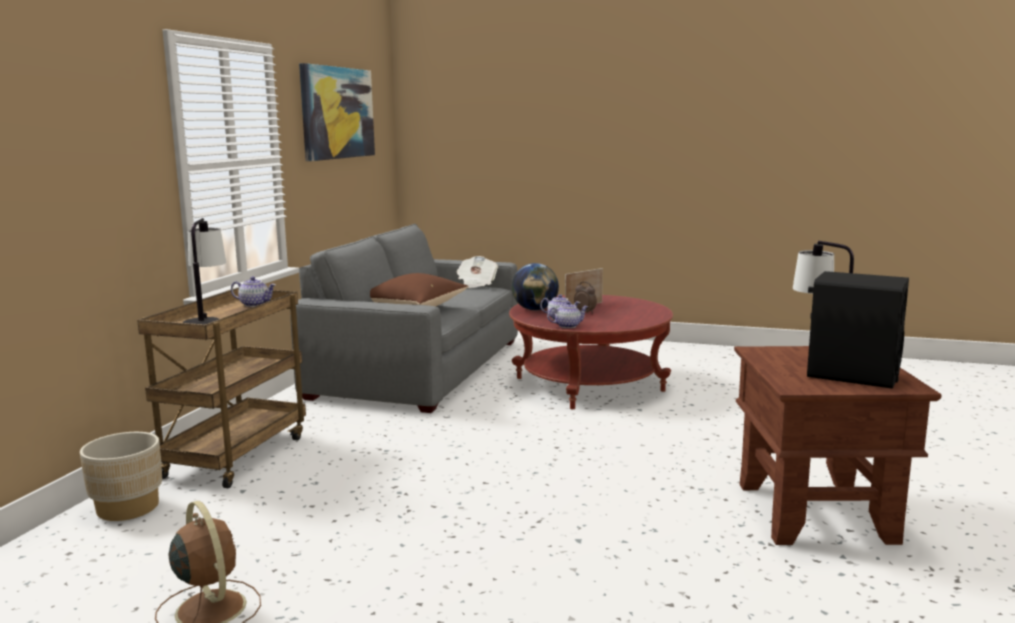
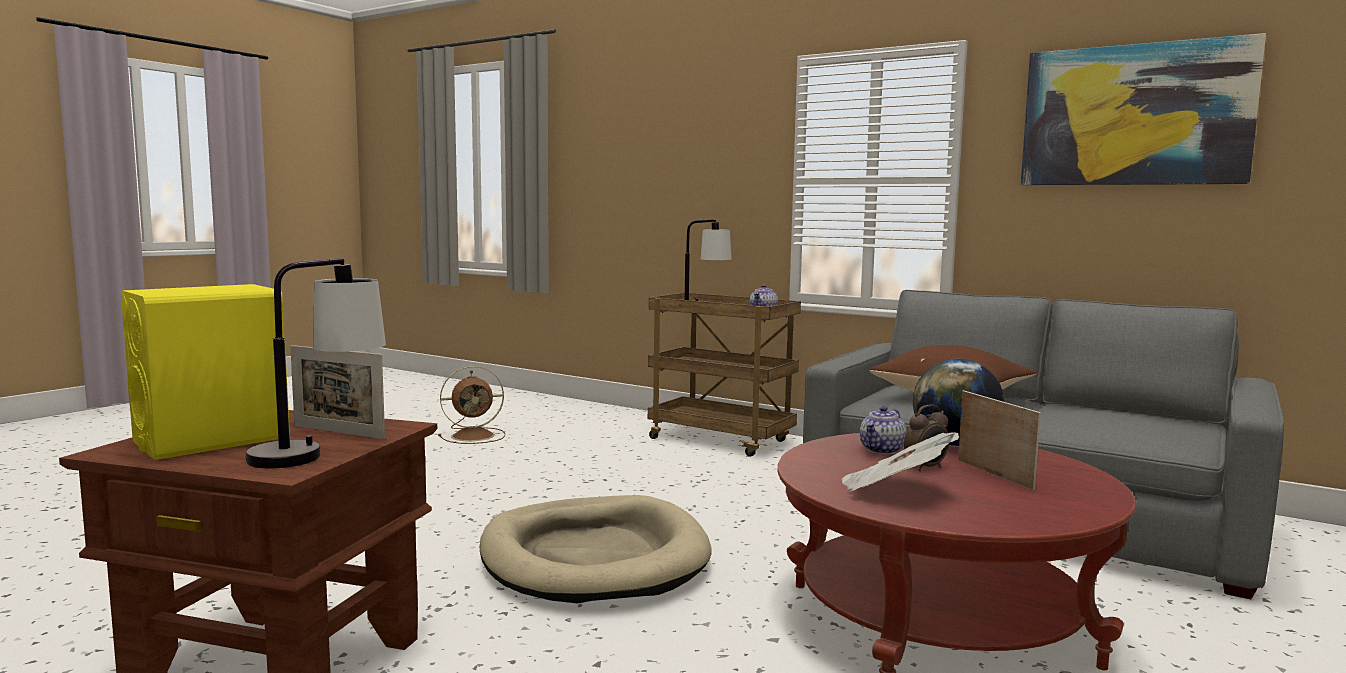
camera: 105 degrees right, 5 degrees down
(127, 508) = (639, 420): beige planter -> none
(476, 284) = (1186, 433): newspaper -> newspaper (894, 491)
(568, 326) = (825, 448): teapot -> none
(579, 461) = (594, 557): none -> beige dog bed
(788, 358) = (338, 432): none -> picture frame
(852, 375) = (213, 440): black speaker -> yellow speaker

